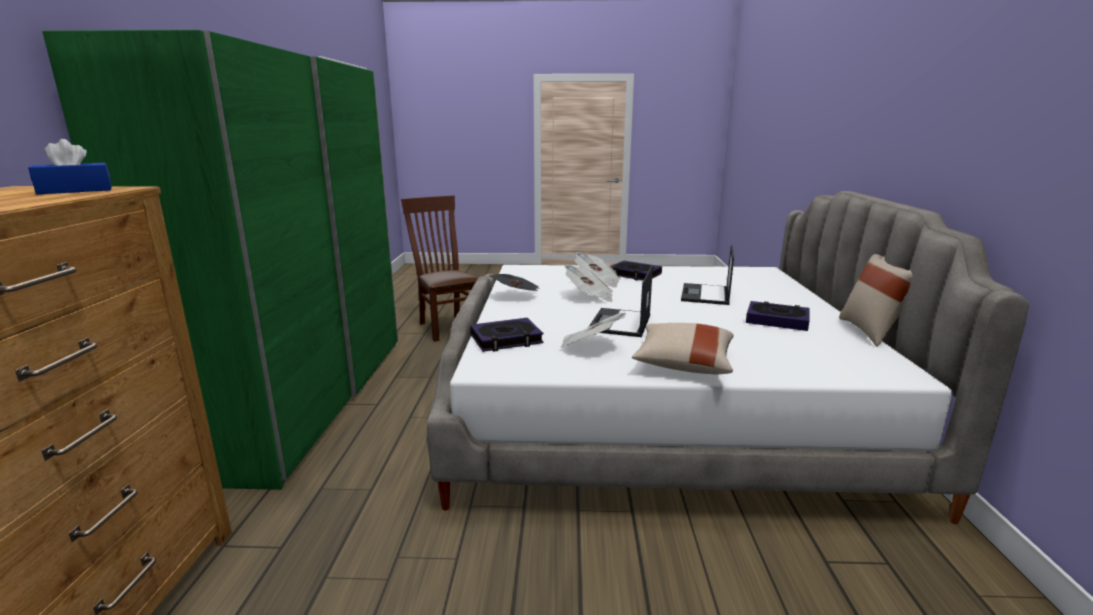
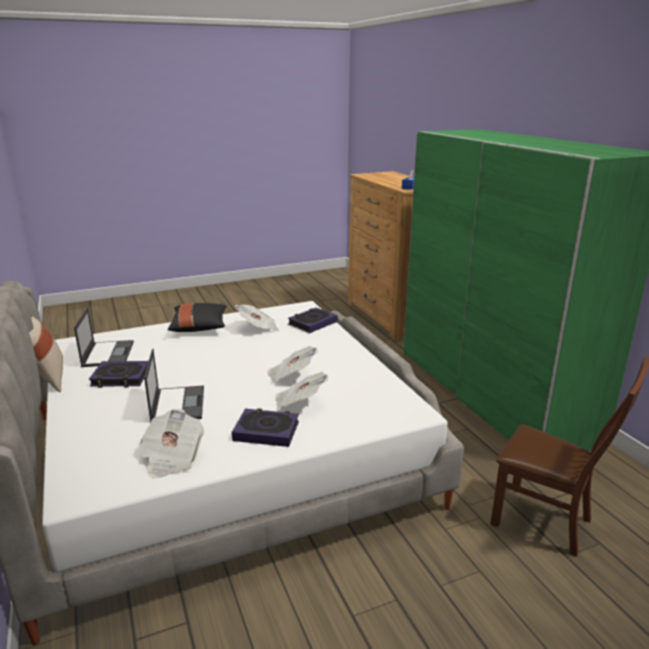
camera: 155 degrees right, 5 degrees up
(517, 296) = (354, 362): newspaper -> newspaper (172, 458)
(620, 323) = (248, 349): laptop -> laptop (108, 353)
(683, 364) = (199, 327): beige pillow -> black pillow

